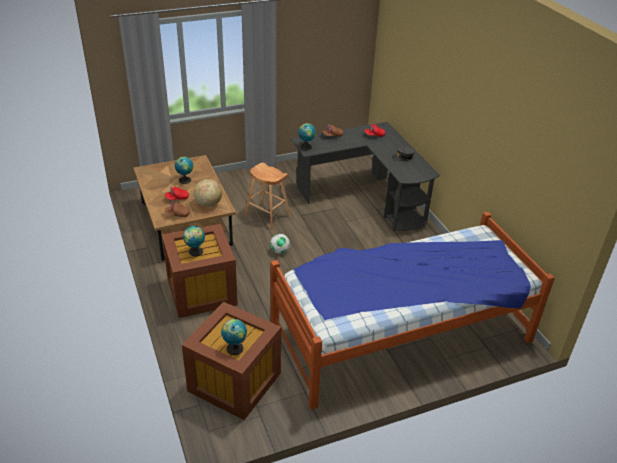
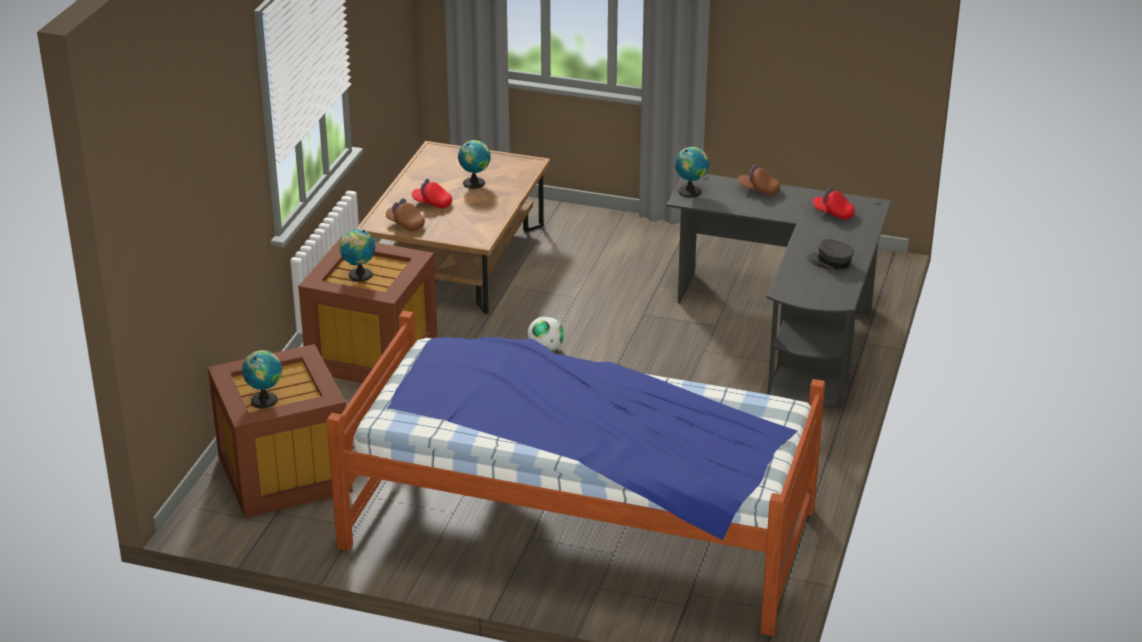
camera: 40 degrees right, 5 degrees down
(208, 204) = (465, 226): globe -> none
(267, 216) = (590, 295): brown stool -> none

